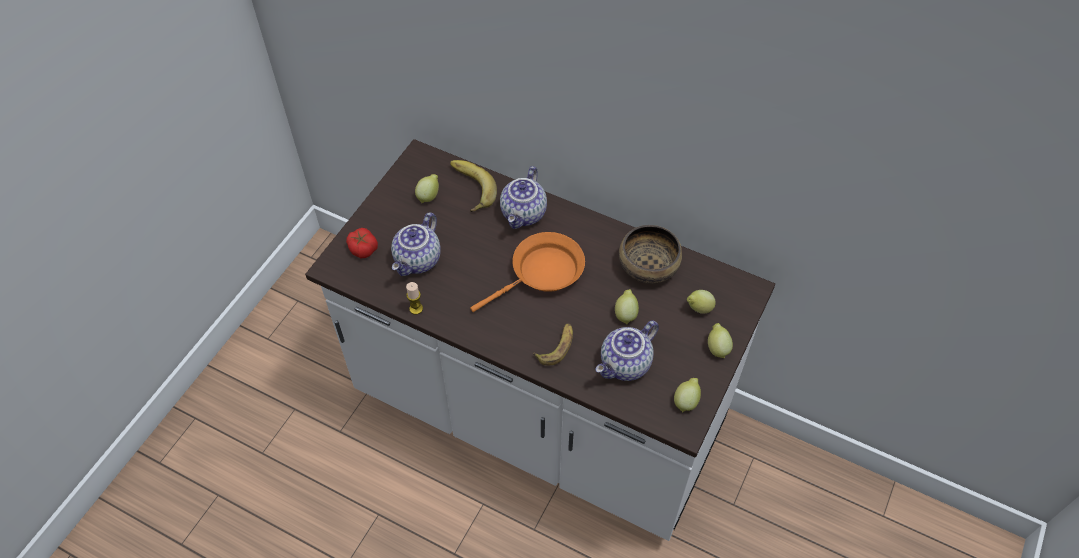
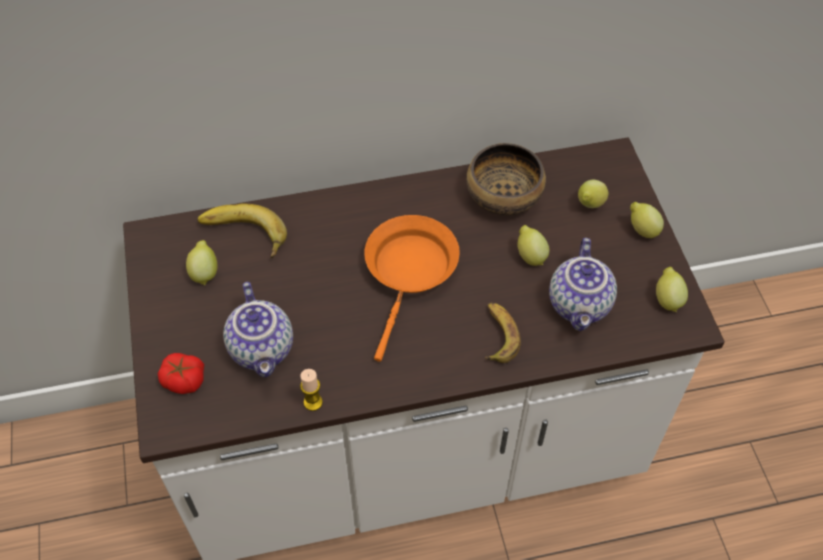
camera: 40 degrees left, 0 degrees up
(524, 214) = (330, 224): teapot -> none

